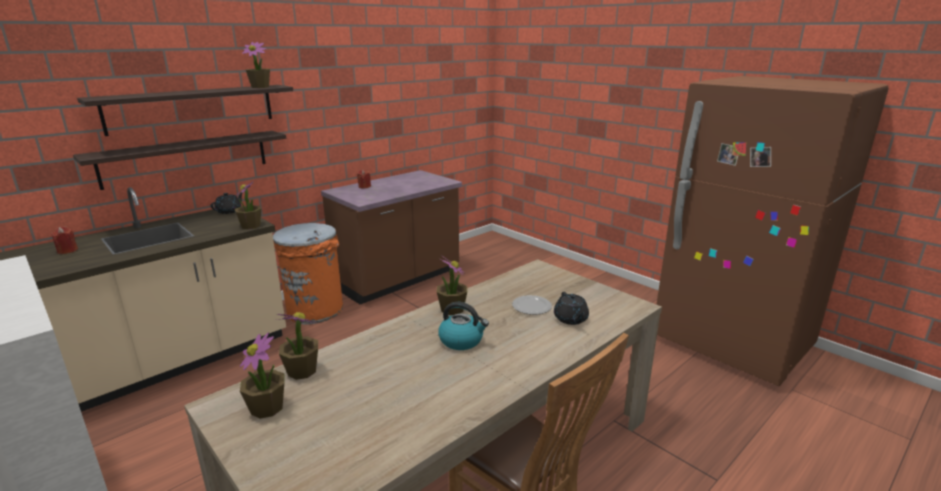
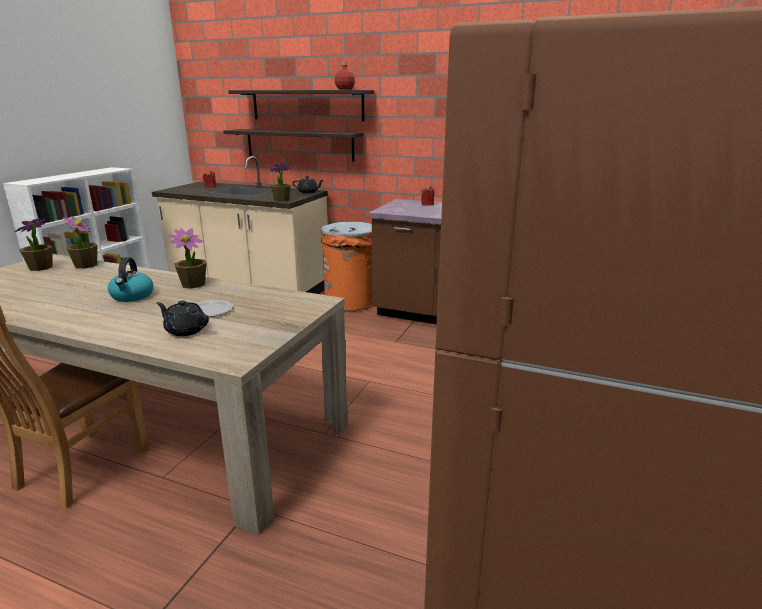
camera: 65 degrees right, 0 degrees up
(260, 87) = (345, 89): potted plant -> red bottle
(570, 319) = (185, 330): black teapot -> black teapot turned 60 degrees clockwise

